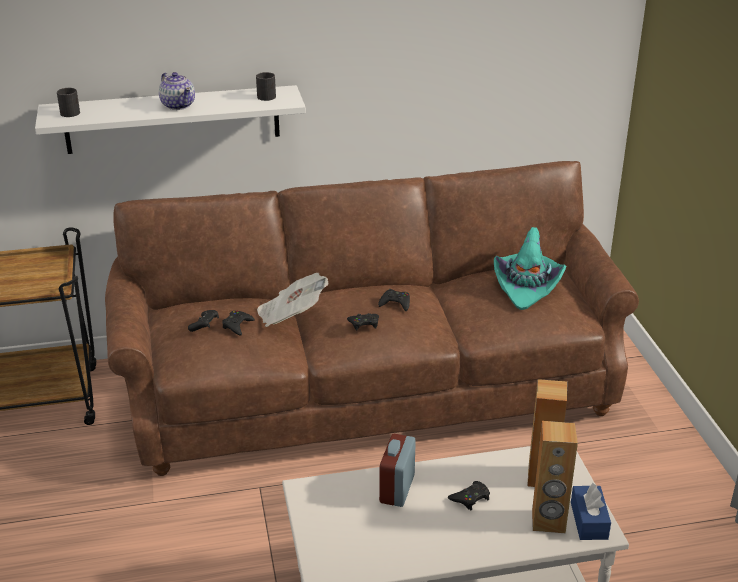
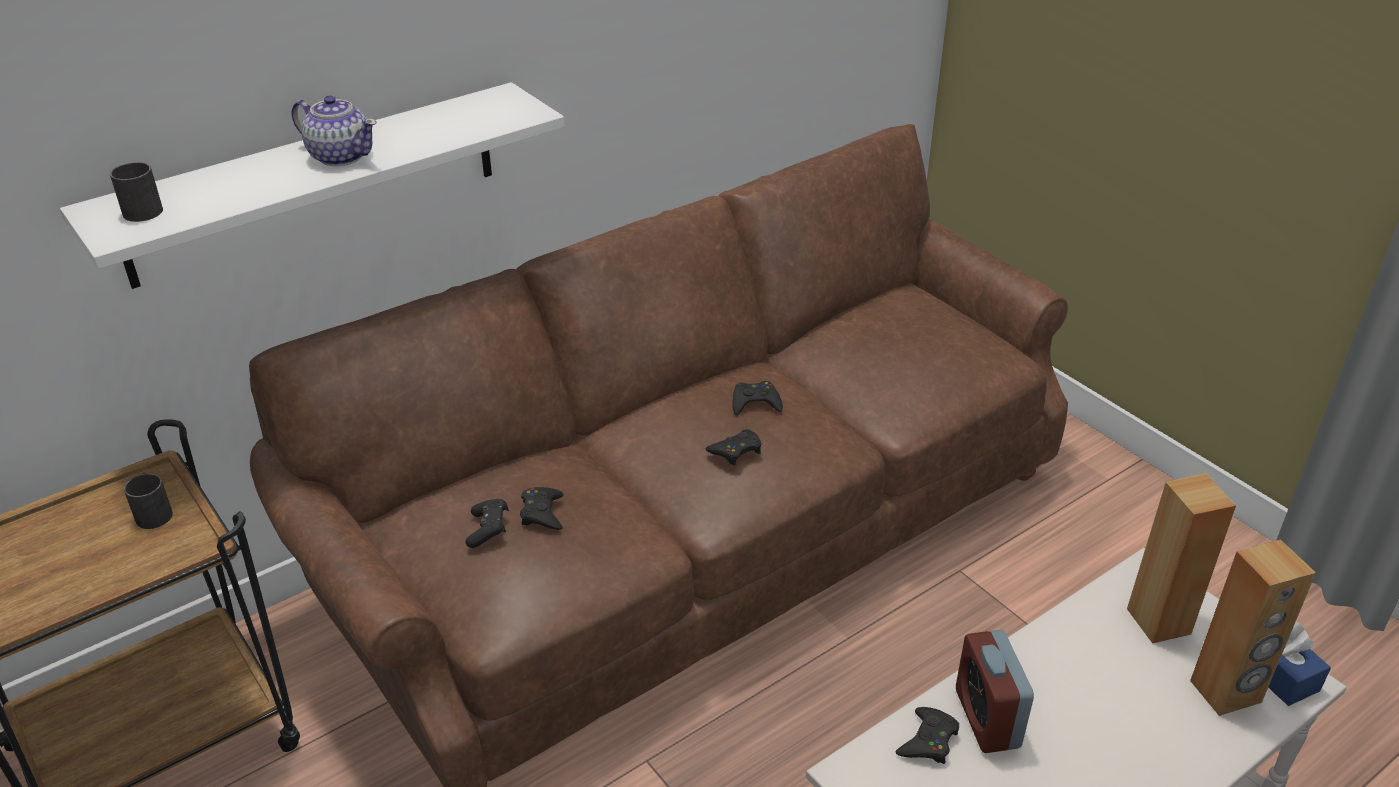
camera: 25 degrees left, 5 degrees up
(267, 95) = (481, 108): black mug -> black mug (153, 511)
(291, 315) = (611, 469): newspaper -> none
(470, 498) = (1097, 694): black game controller -> black game controller (928, 741)
(527, 286) = (911, 325): turquoise hat -> none

